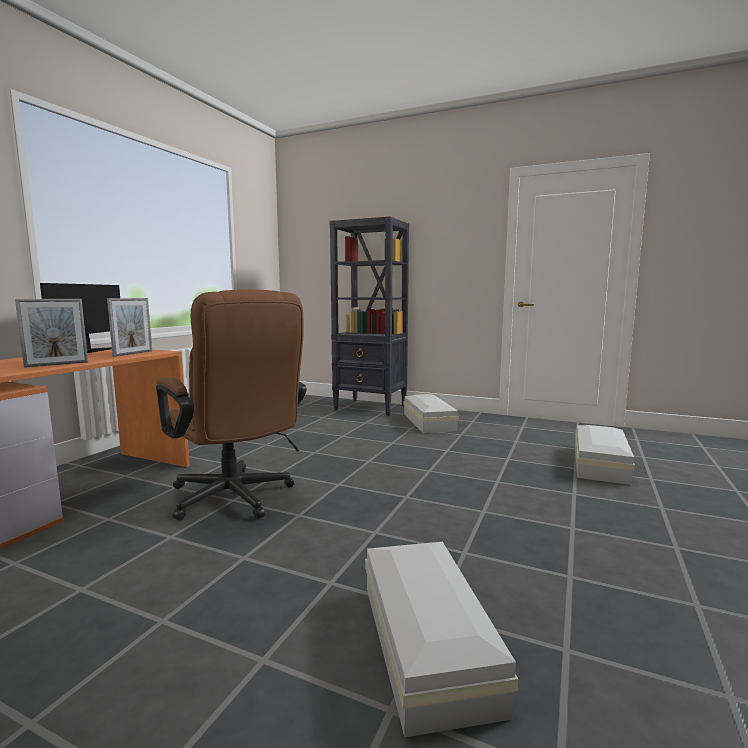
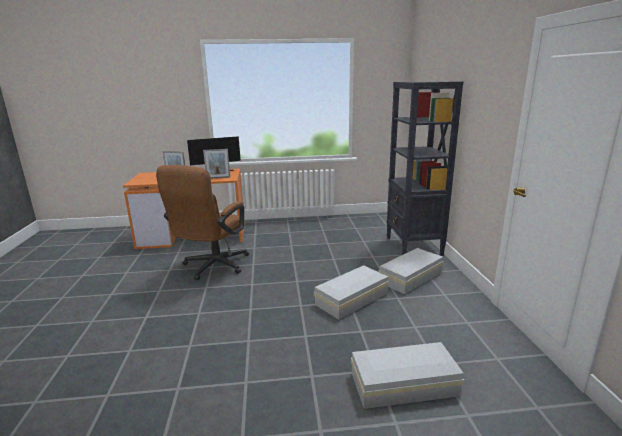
camera: 60 degrees right, 10 degrees up
(425, 646) = (104, 353): white storage box -> white storage box (350, 299)

